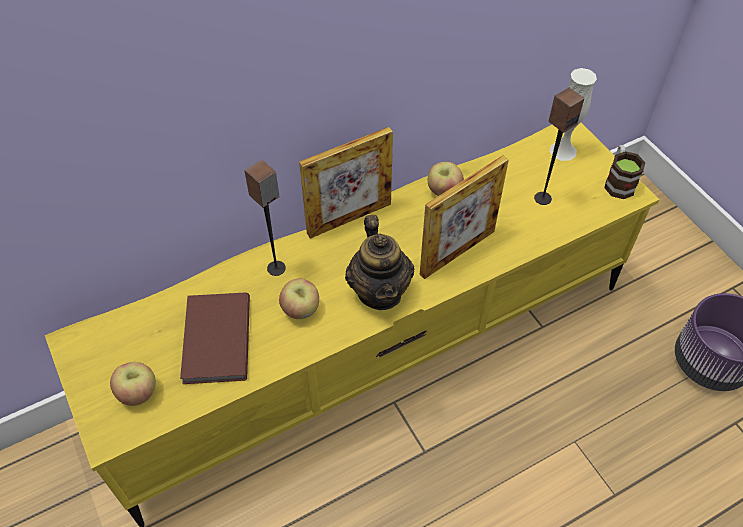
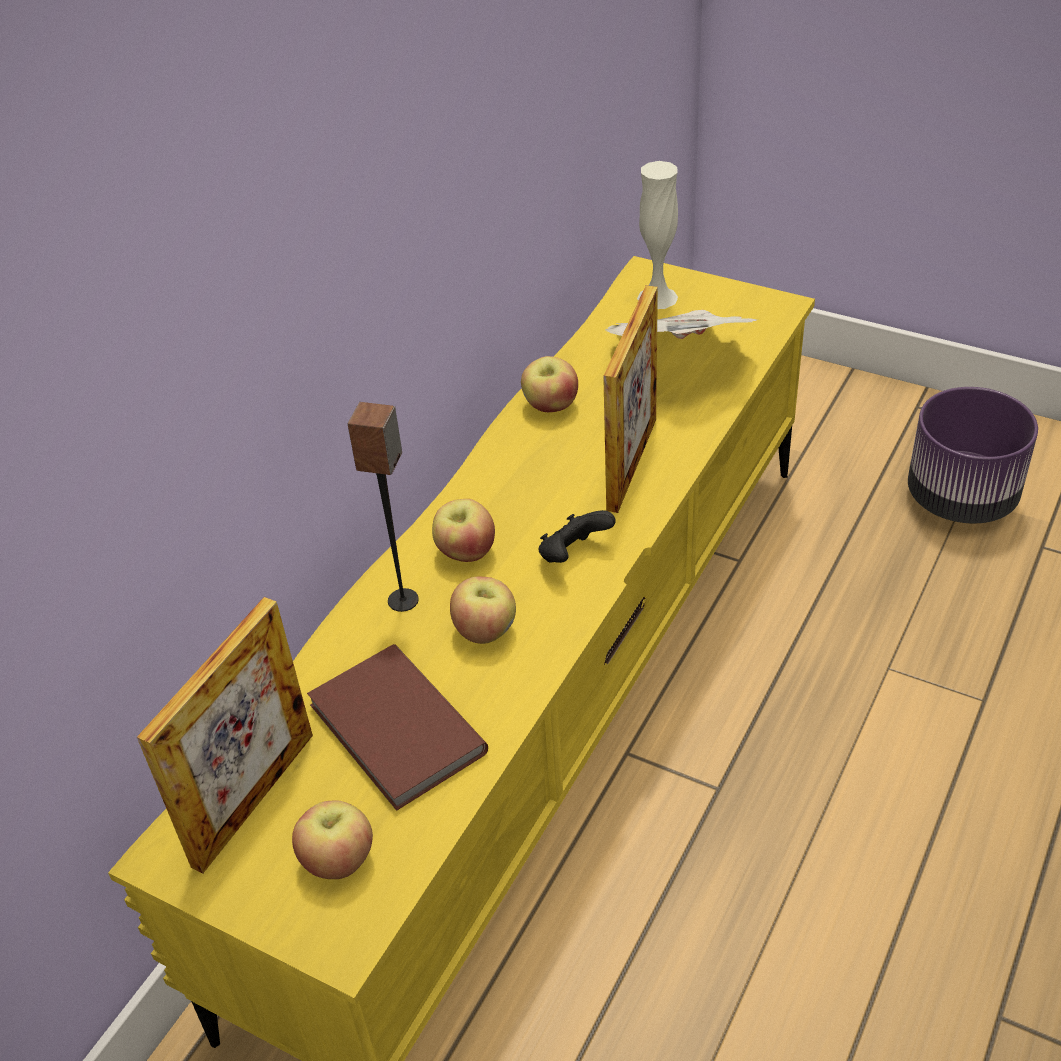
camera: 30 degrees left, 10 degrees down
(328, 258) = (465, 552): none -> apple
(349, 218) = (452, 494): picture frame -> picture frame (254, 799)
(380, 291) = (573, 555): teapot -> black game controller
(542, 198) = (680, 357): speaker -> newspaper
(618, 182) = (752, 301): mug -> none

